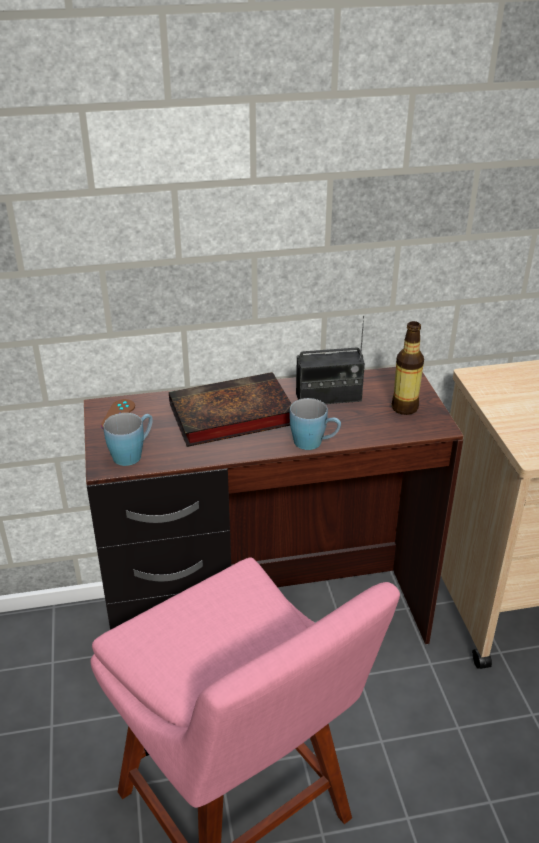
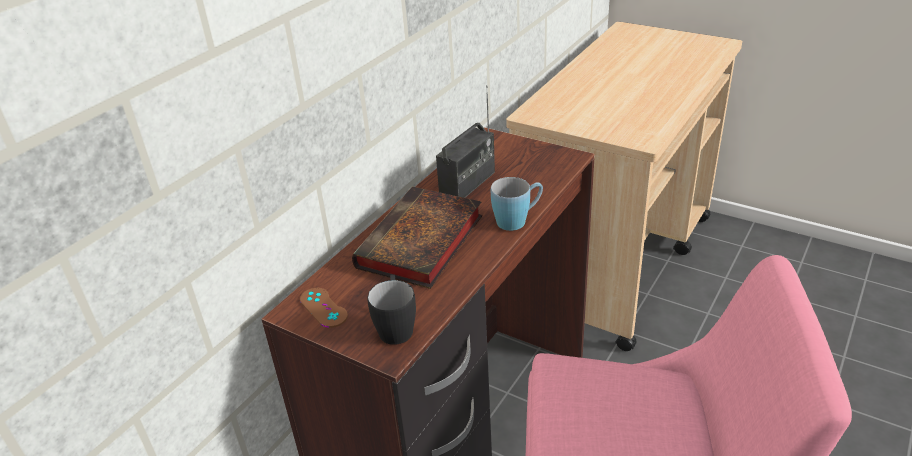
camera: 45 degrees left, 0 degrees up
(133, 453) = (395, 326): blue mug -> black mug
(404, 408) = (529, 159): bottle -> none

